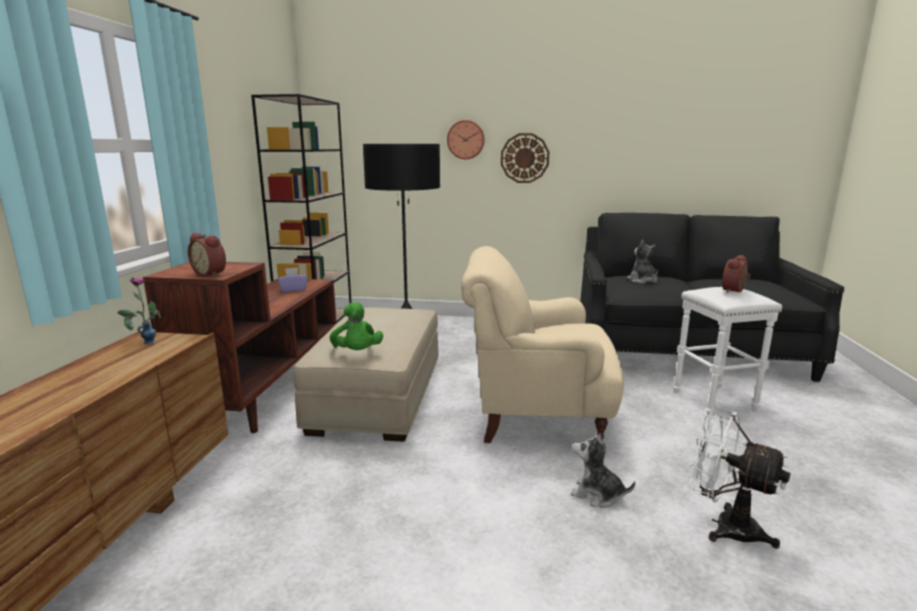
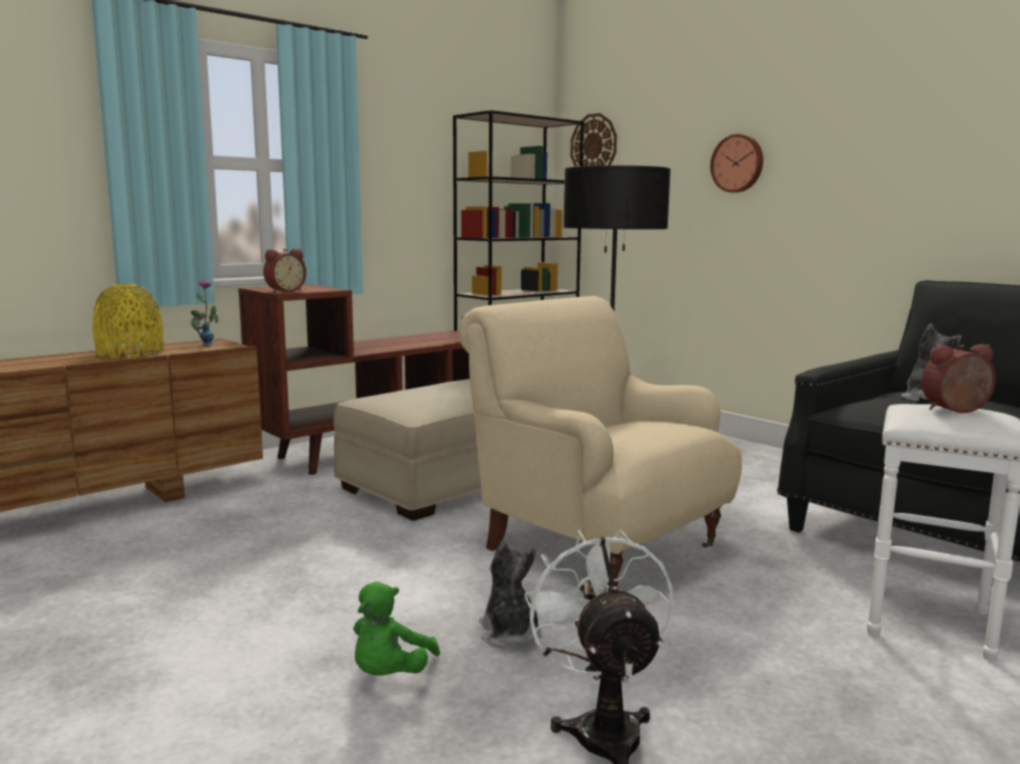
camera: 40 degrees right, 5 degrees down
(90, 374) = (130, 353): none -> yellow vase
(211, 274) = (284, 291): alarm clock -> alarm clock turned 120 degrees counterclockwise
(293, 290) = (437, 340): purple tissue box -> none
(357, 353) = (395, 402): green plush toy -> green plush toy (389, 674)
(524, 158) = (820, 189): wall clock -> wall clock (593, 146)

